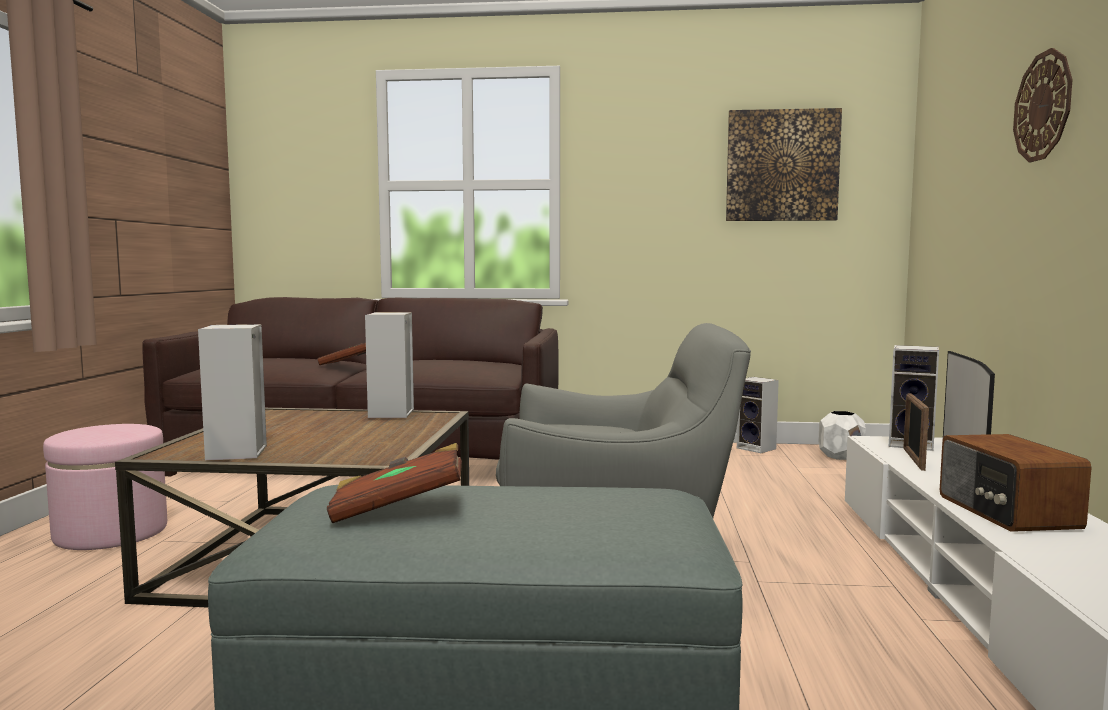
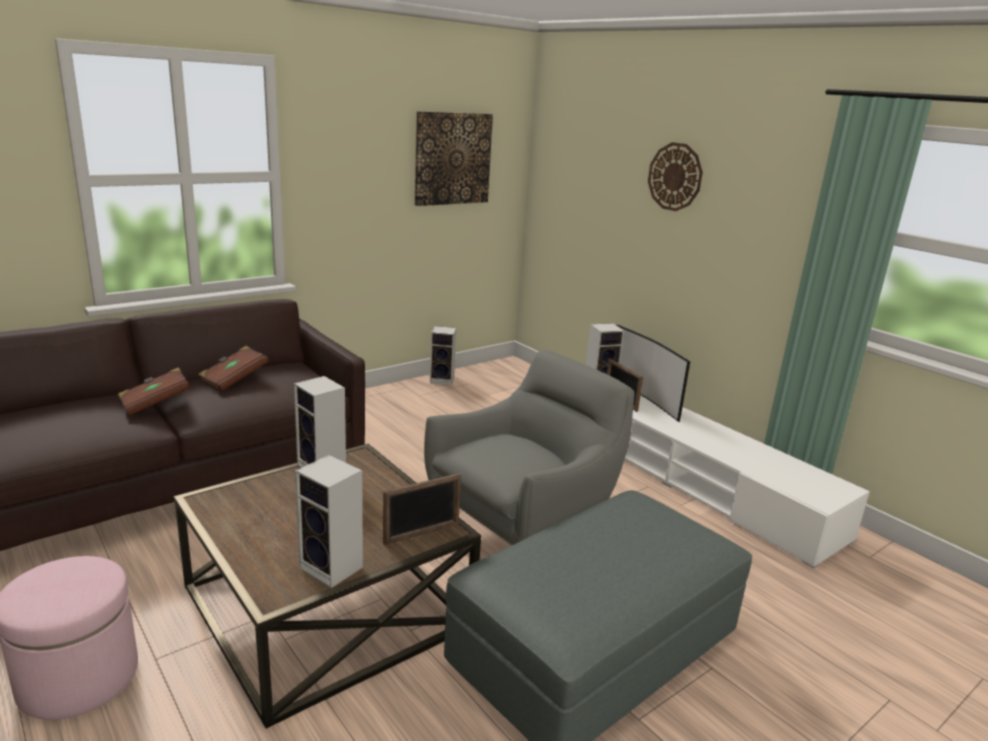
camera: 45 degrees left, 15 degrees up
(356, 455) = (422, 533): none -> picture frame
(398, 509) = (574, 578): brown book -> brown book (234, 379)
(841, 457) = (499, 376): white planter -> none
(1005, 512) = (708, 439): radio -> none

